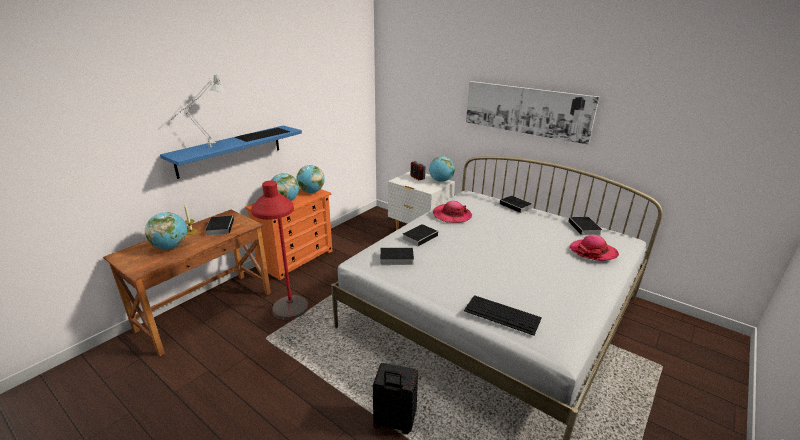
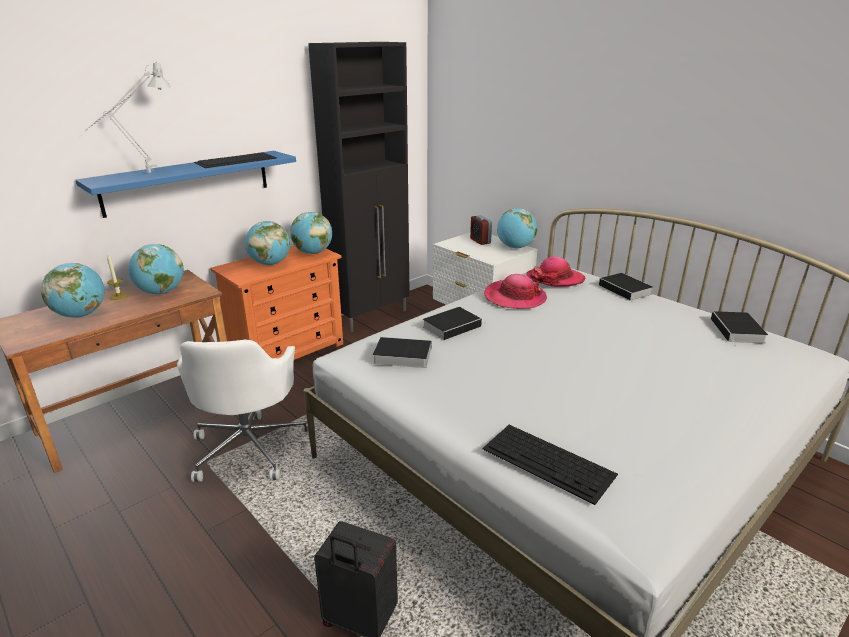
camera: 10 degrees right, 0 degrees up
(220, 227) = (161, 292): book -> globe
(291, 325) = (250, 446): red floor lamp -> white office chair
(346, 230) = (372, 316): none -> black cabinet
(526, 110) = (651, 132): picture -> none
(593, 252) = (744, 371): hat -> hat (555, 279)

